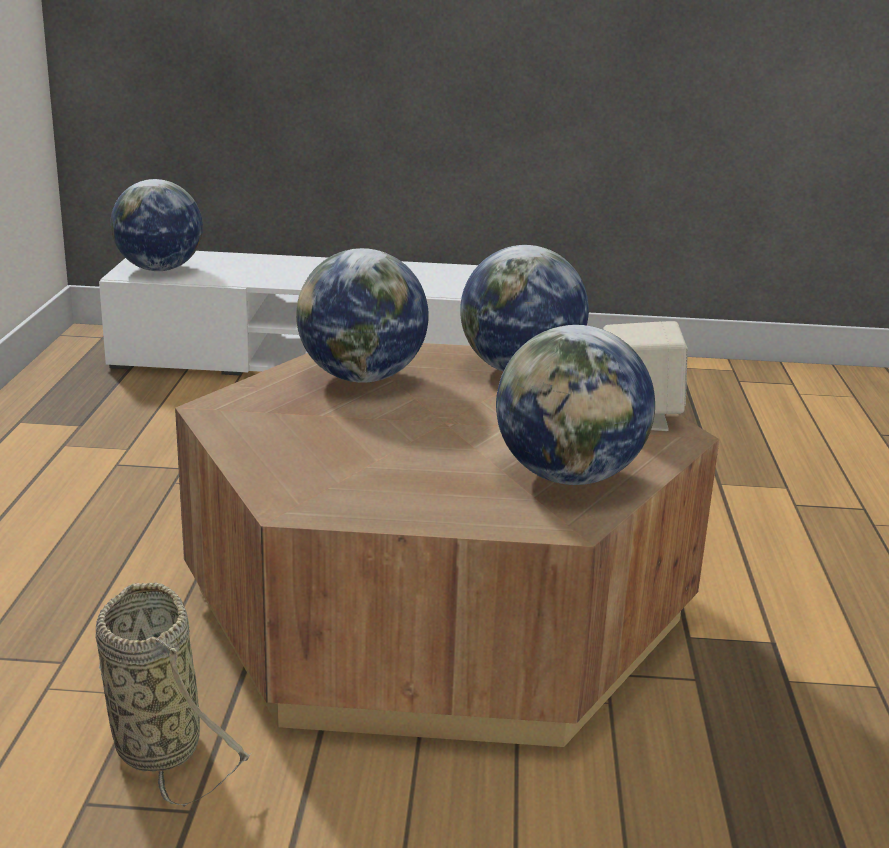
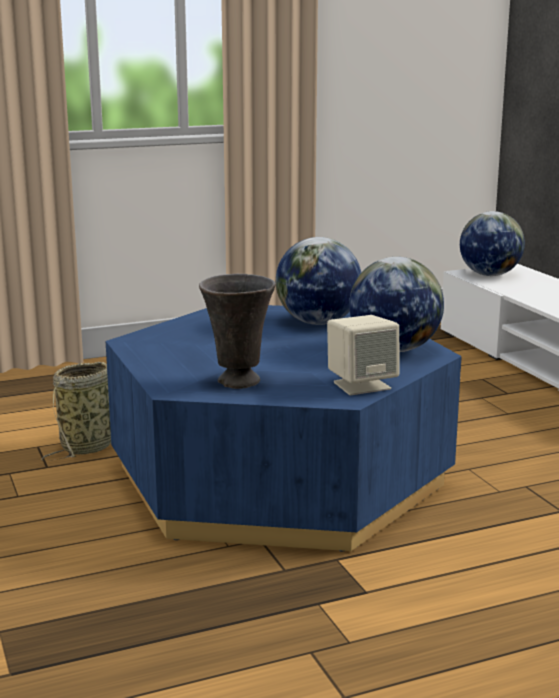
camera: 65 degrees right, 5 degrees down
(437, 608) = (279, 477): brown coffee table -> blue coffee table
(569, 477) = (238, 382): globe -> grey vase

